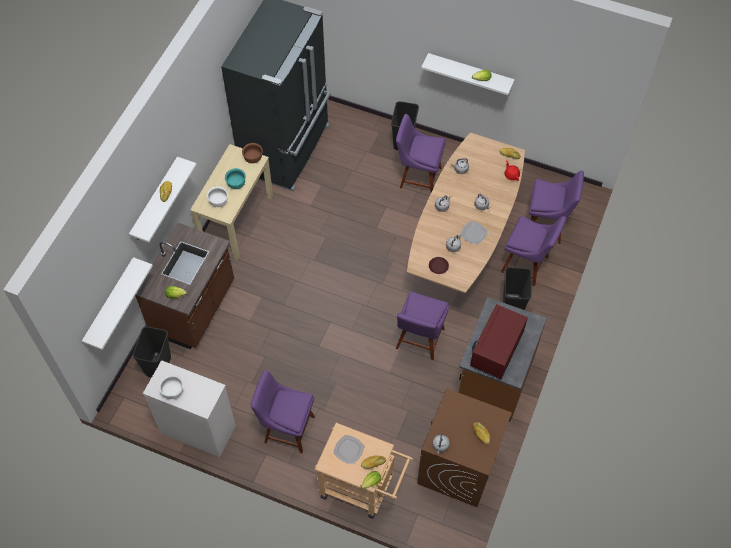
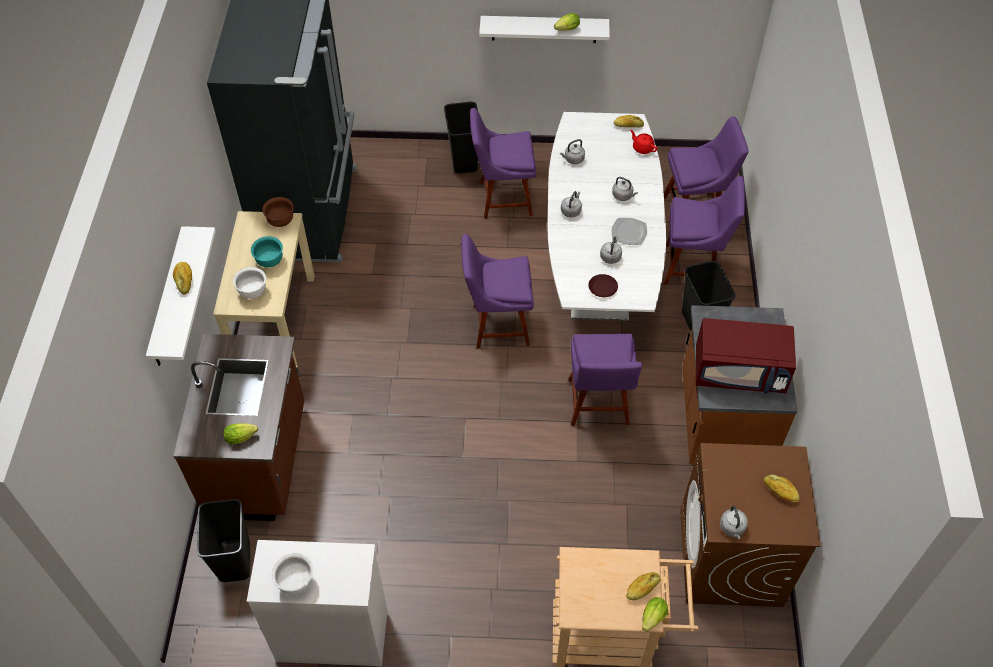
camera: 20 degrees left, 5 degrees down
(110, 303) = (144, 478): white shelf -> none
(286, 428) = (465, 588): purple chair -> purple chair (497, 324)
(348, 450) = (597, 581): plate -> none
(462, 245) = (598, 265): brown dining table -> white dining table
(496, 350) = (740, 371): red microwave -> red microwave turned 90 degrees counterclockwise

